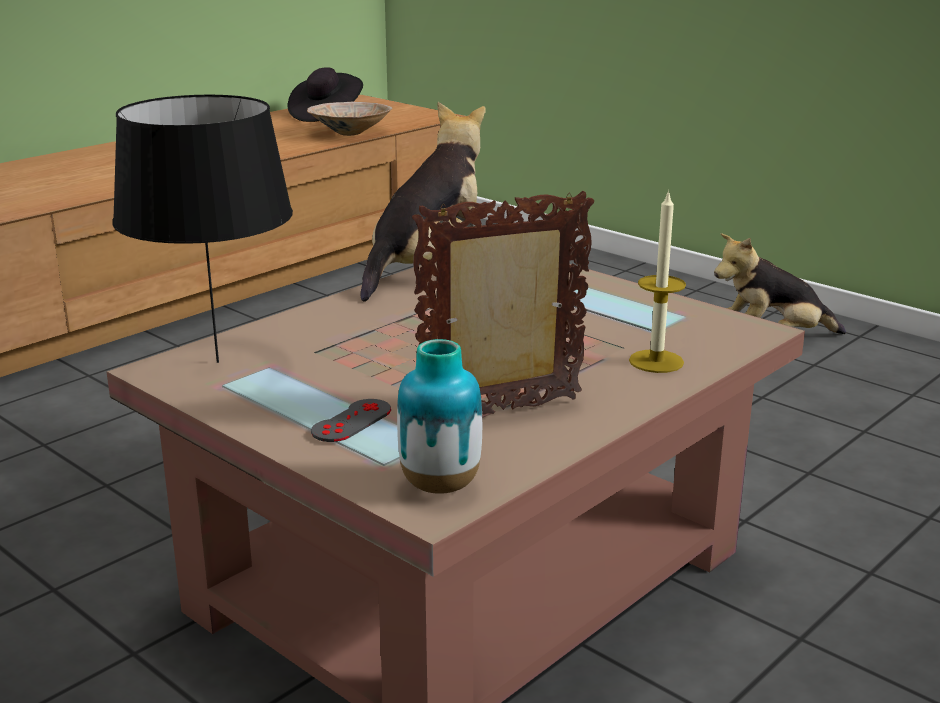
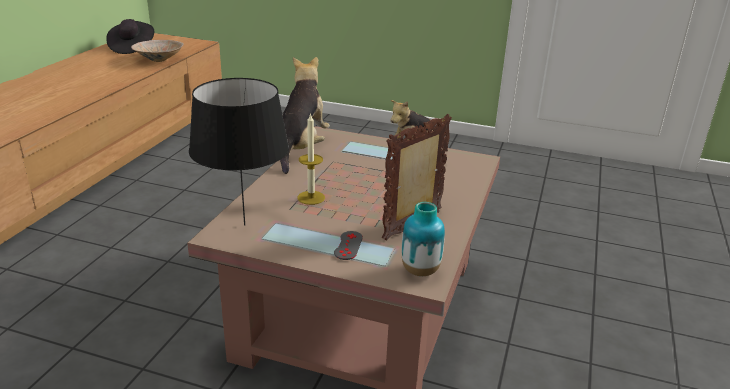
camera: 25 degrees left, 5 degrees up
(656, 361) = (454, 184): candle -> candle (311, 197)

